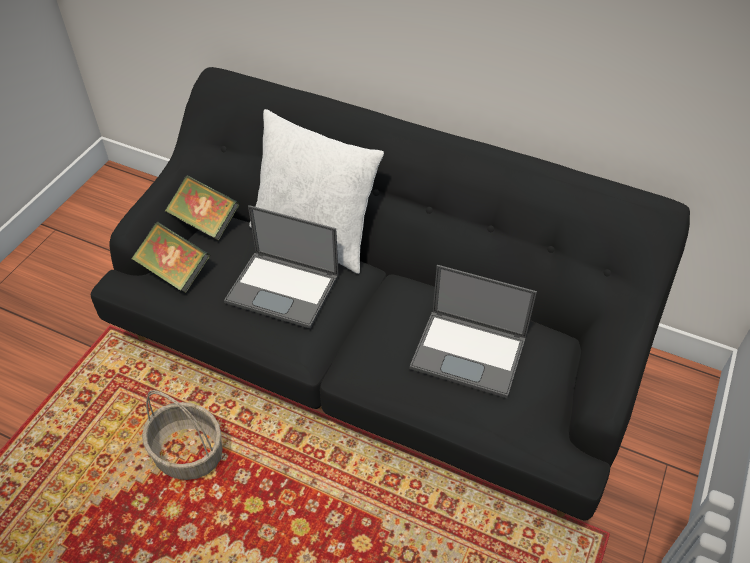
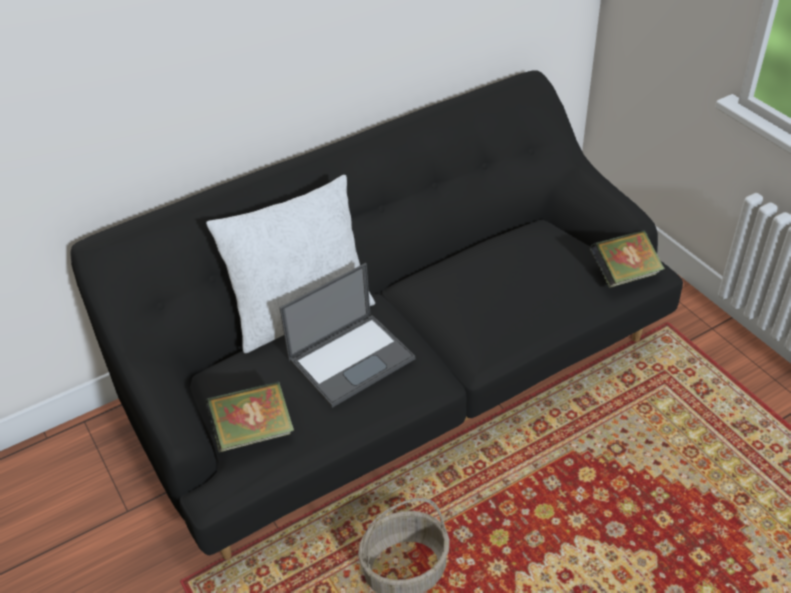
camera: 55 degrees left, 5 degrees down
(205, 222) = (207, 383): book -> book (624, 275)
(470, 353) = (519, 274): laptop -> none

